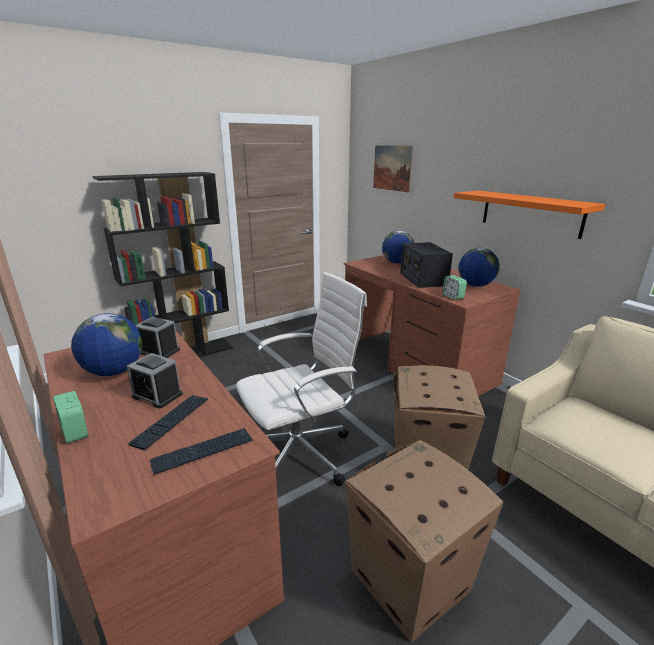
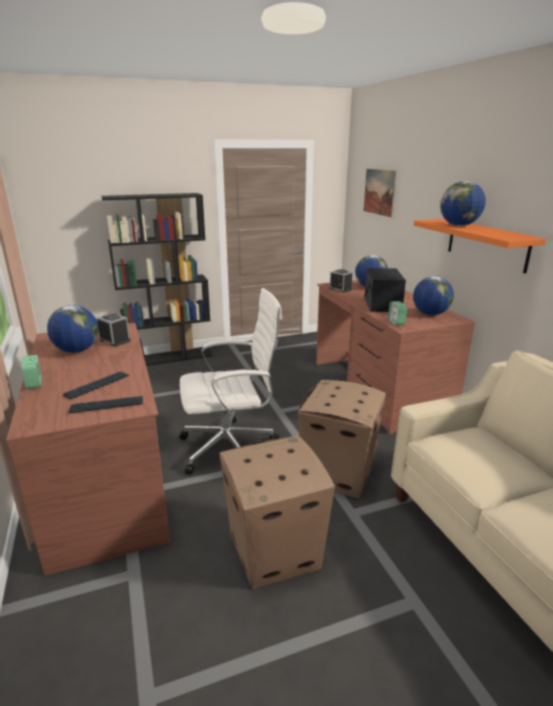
camera: 15 degrees right, 0 degrees up
(157, 395) = (97, 369): alarm clock -> alarm clock (340, 289)
(505, 195) = (459, 225): none -> globe

